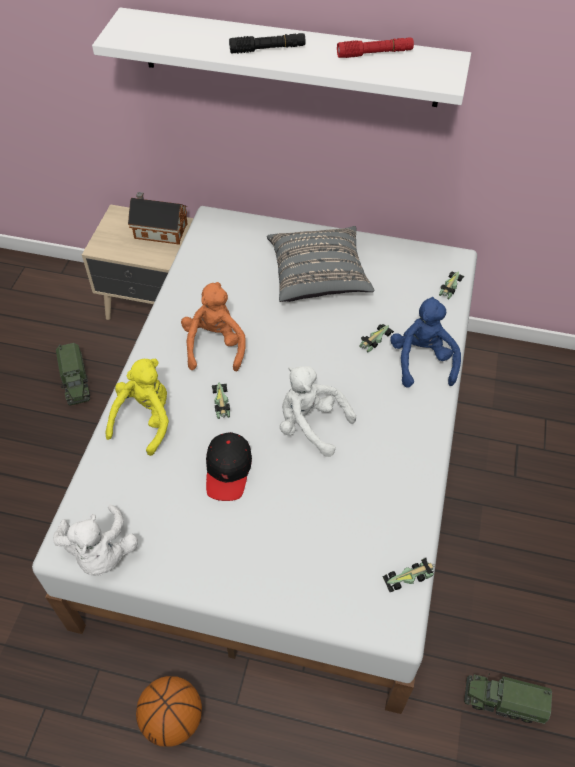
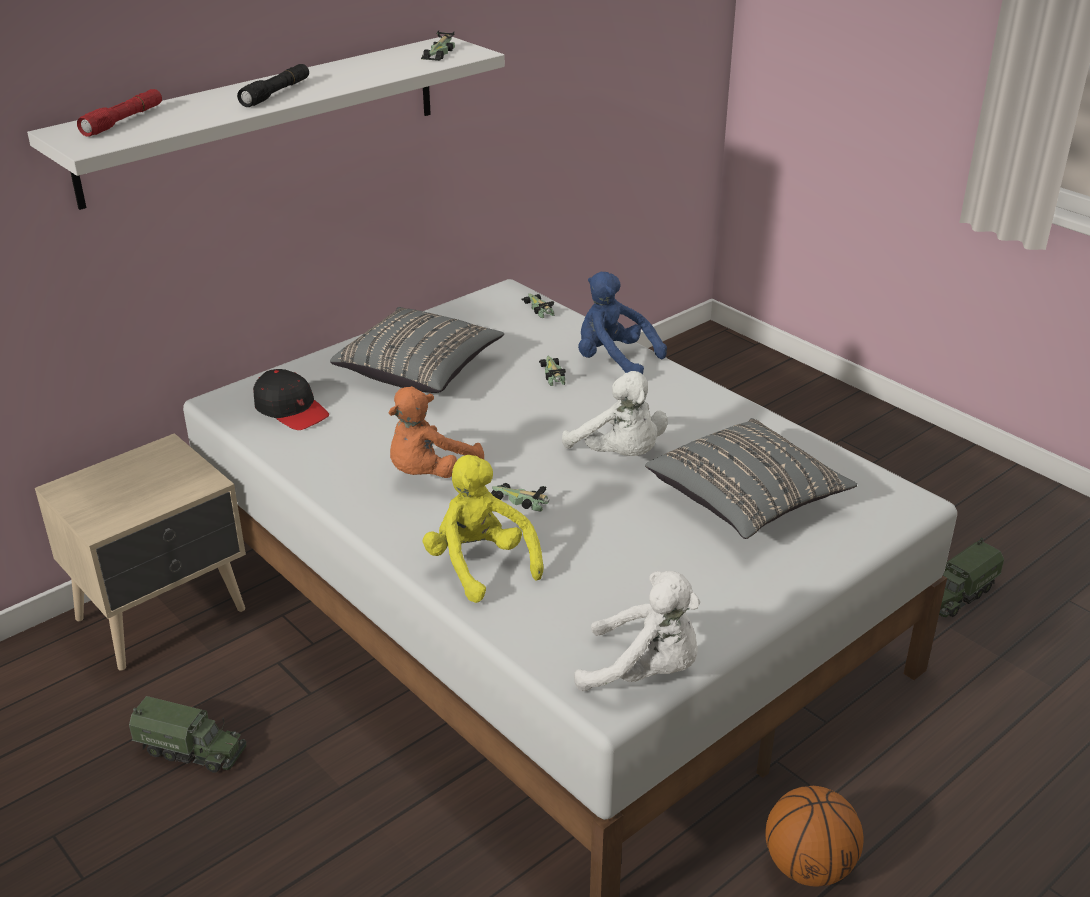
camera: 55 degrees left, 20 degrees down
(158, 230) = (149, 467): toy house -> none
(215, 345) = (429, 473): orange plush toy -> orange plush toy turned 90 degrees counterclockwise
(228, 470) = (622, 531): black cap -> black cap (291, 410)
(310, 425) = (619, 455): white plush toy -> white plush toy turned 105 degrees counterclockwise
(314, 521) = (746, 501): none -> grey pillow
(375, 54) = (377, 61): red flashlight -> red flashlight (123, 121)
(409, 576) = (862, 472): toy car -> toy car (439, 53)

